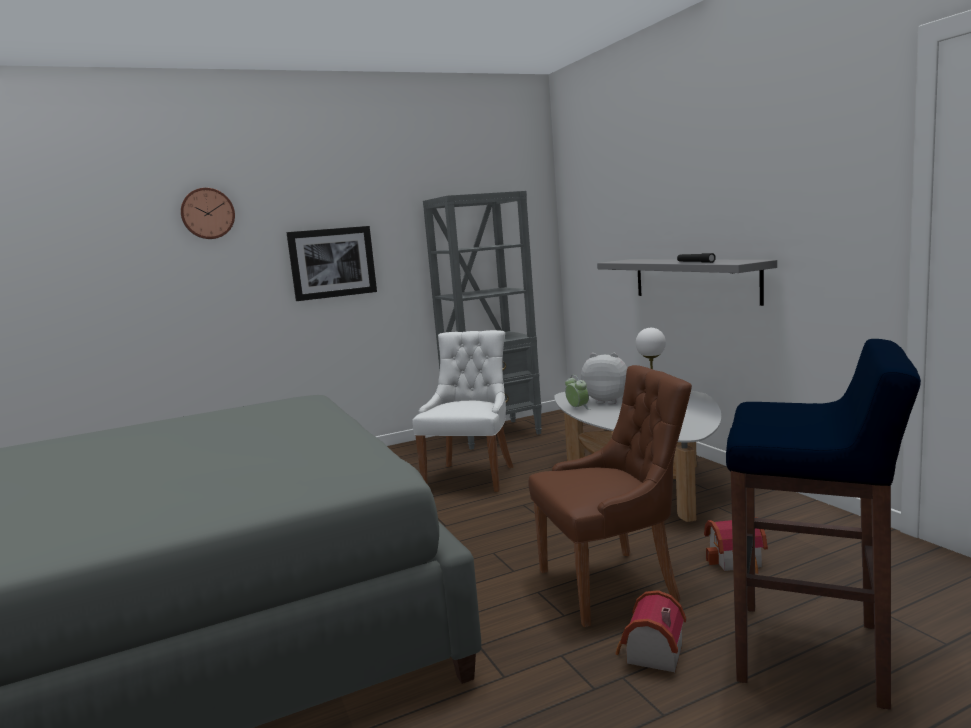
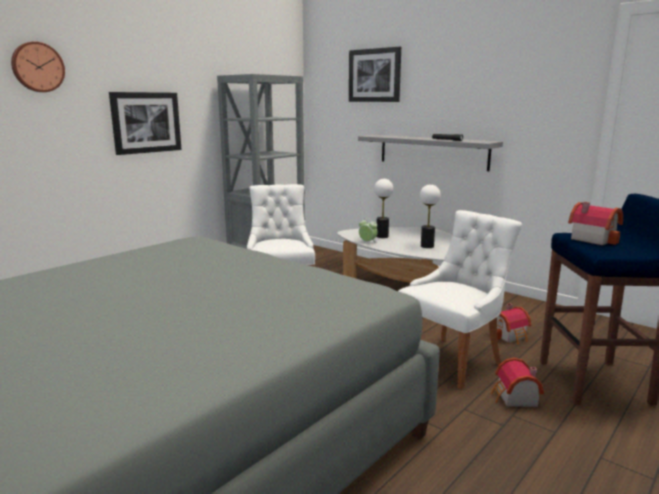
camera: 25 degrees left, 5 degrees up
(608, 401) = (382, 236): plush toy -> table lamp
(613, 584) = (452, 360): brown chair -> white chair
(624, 179) = (374, 75): none -> picture
(781, 412) = (593, 238): none -> toy house

